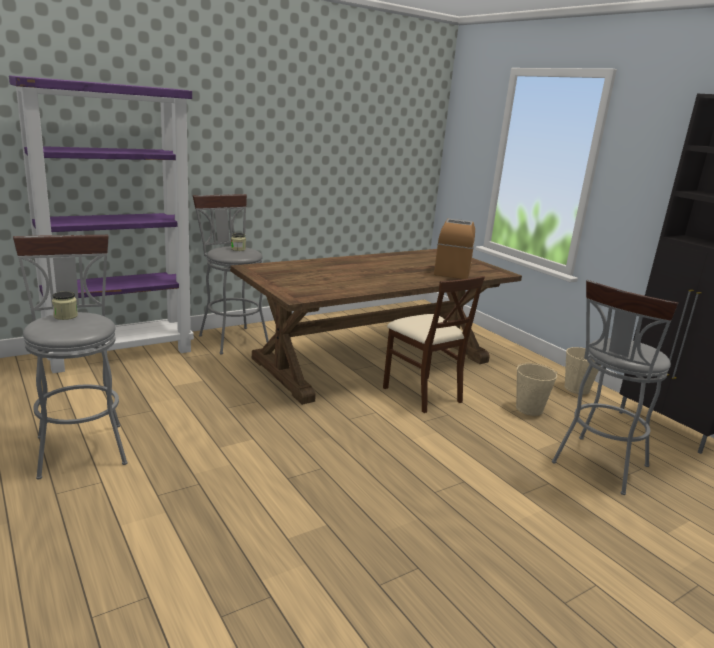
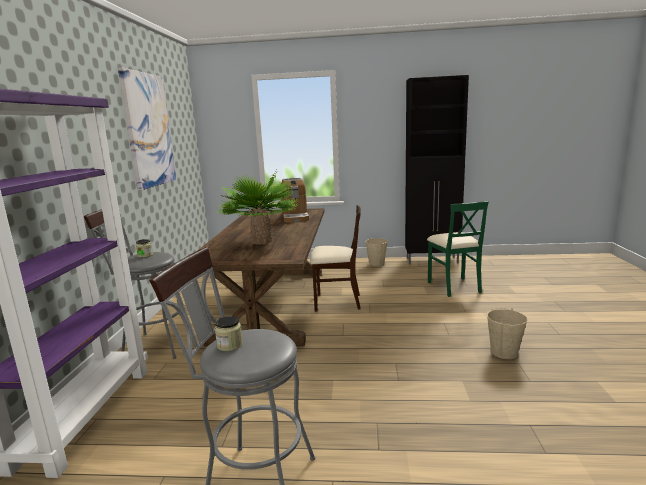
camera: 50 degrees left, 5 degrees down
(333, 126) = (148, 130): none -> picture
(338, 276) = (261, 241): none -> potted plant
(453, 271) = (295, 217): coffee machine -> coffee machine turned 150 degrees counterclockwise
(529, 409) = (385, 281): beige bucket -> beige bucket (504, 352)
(597, 467) = (454, 286): grey stool -> green chair

